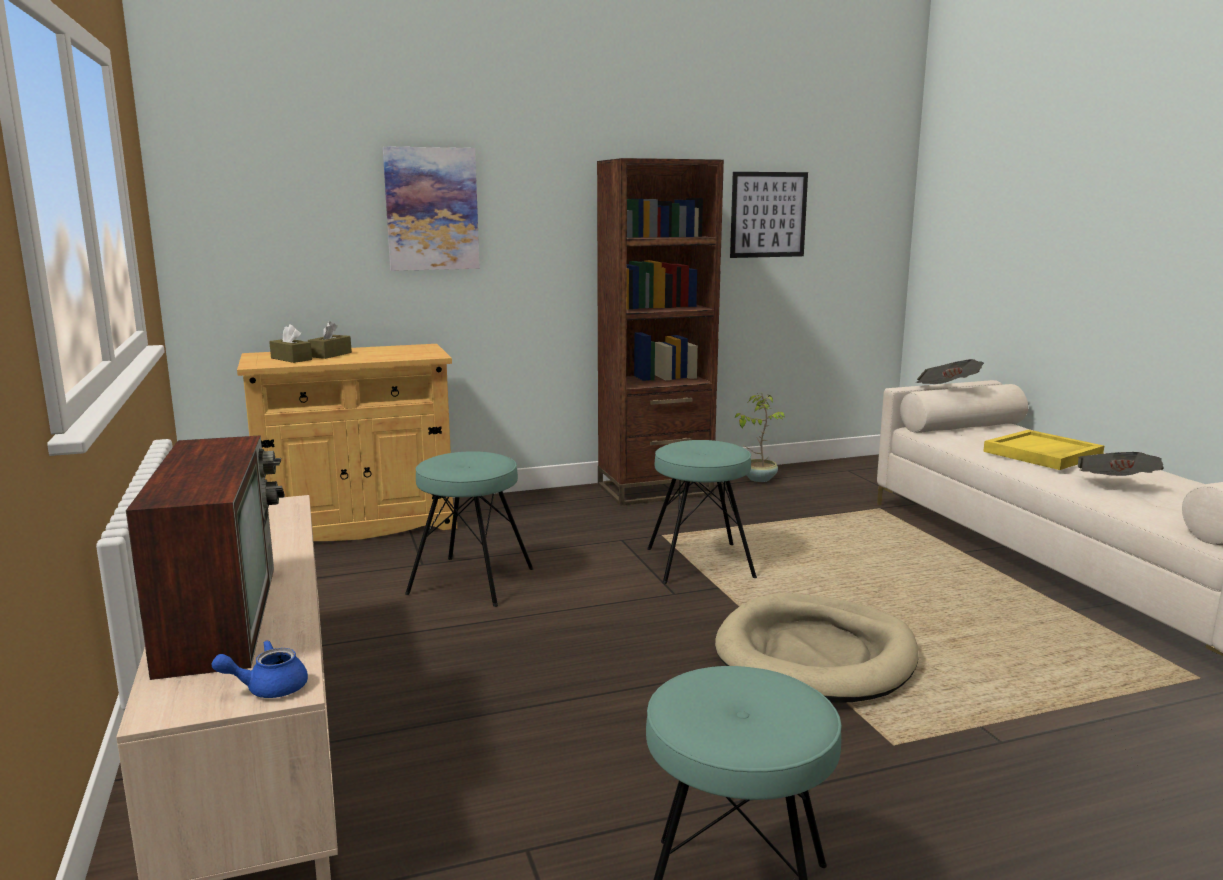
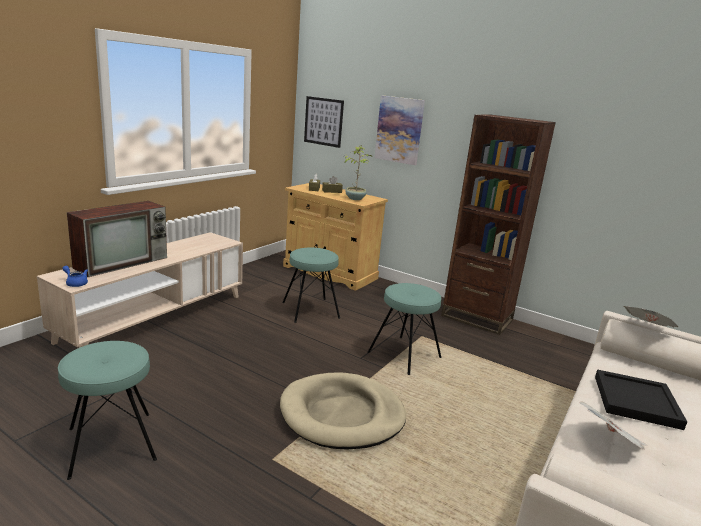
camera: 50 degrees right, 5 degrees up
(758, 479) = (549, 341): potted plant -> potted plant (355, 198)
(768, 215) = (613, 166): picture -> picture (323, 121)
(1042, 454) = (635, 401): yellow tray -> black tray

